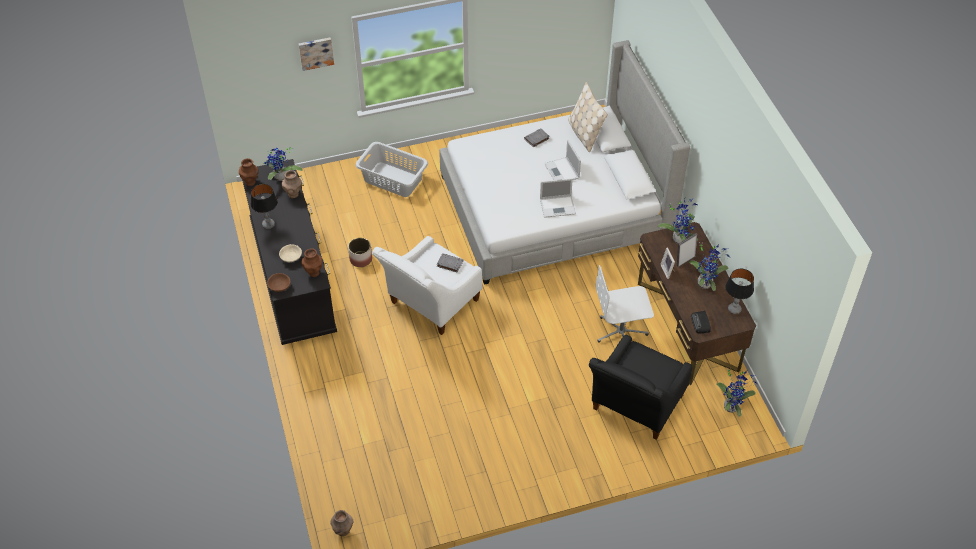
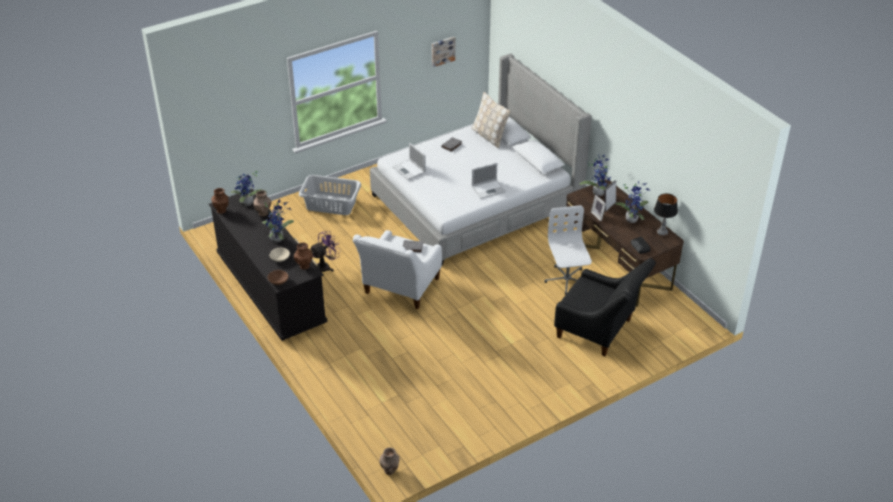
camera: 15 degrees left, 10 degrees down
(268, 224) = (250, 238): table lamp -> none
(316, 52) = (259, 94): picture -> picture (442, 51)
(360, 259) = (326, 266): planter -> purple fan
(562, 171) = (482, 164): laptop -> laptop (409, 170)
(621, 332) = (566, 280): white office chair -> white office chair turned 105 degrees clockwise
(634, 407) = (599, 331): black armchair -> black armchair turned 75 degrees counterclockwise
(732, 406) = (677, 315): potted plant -> potted plant (278, 238)

